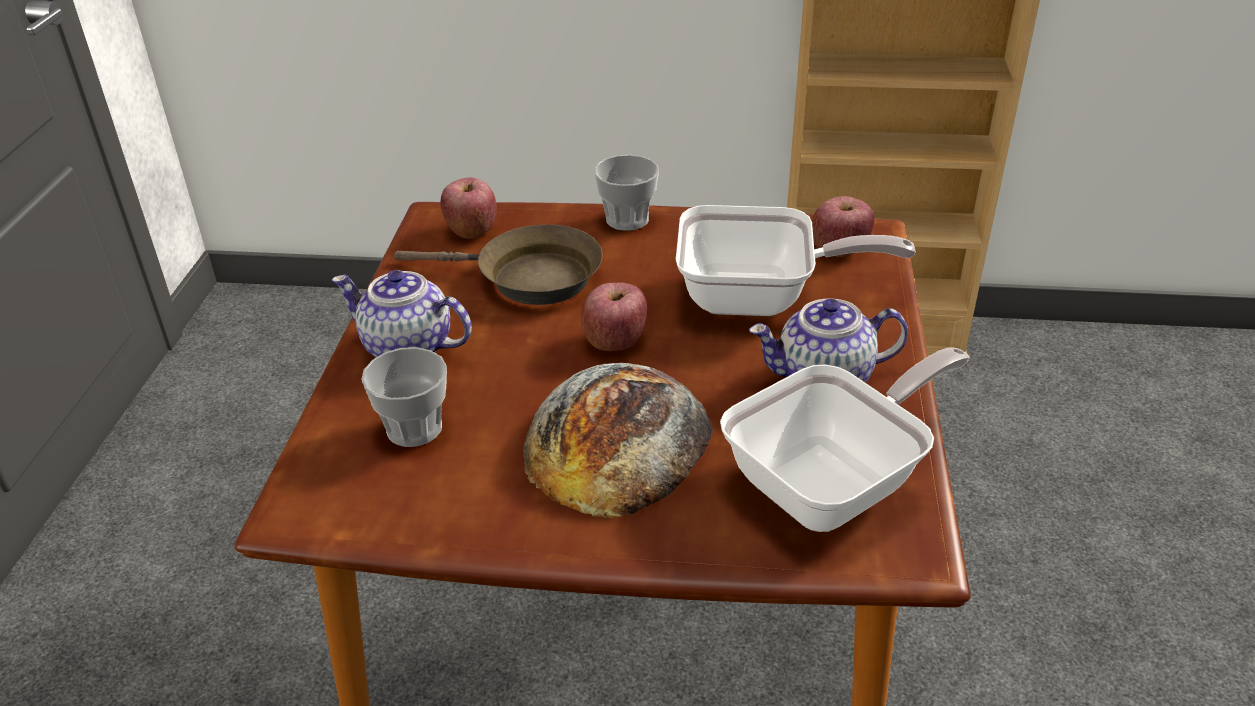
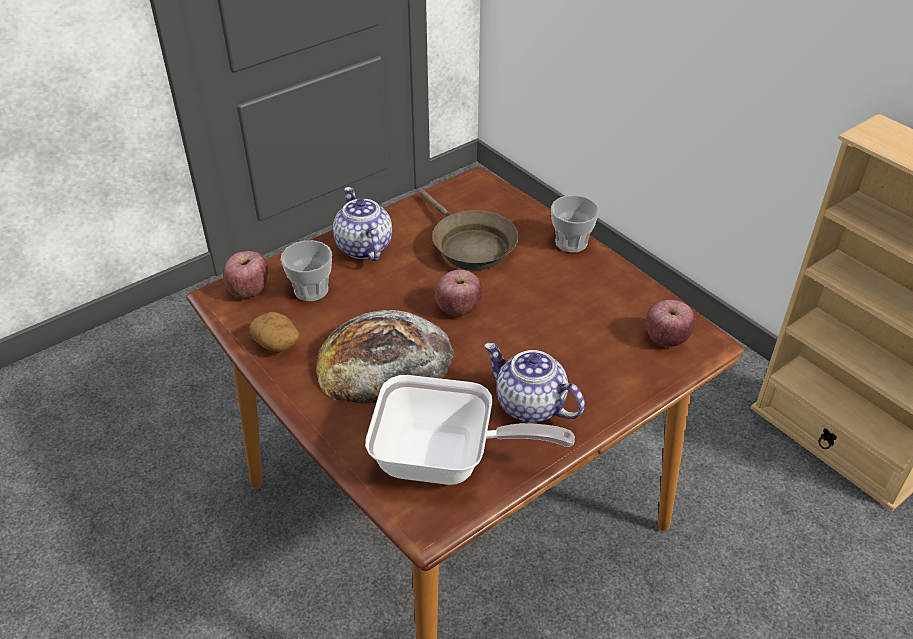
camera: 45 degrees right, 5 degrees up
(463, 509) = (277, 343): none -> potato
(471, 230) = (481, 200): apple -> apple (248, 290)
(760, 299) = (570, 337): frying pan -> none

